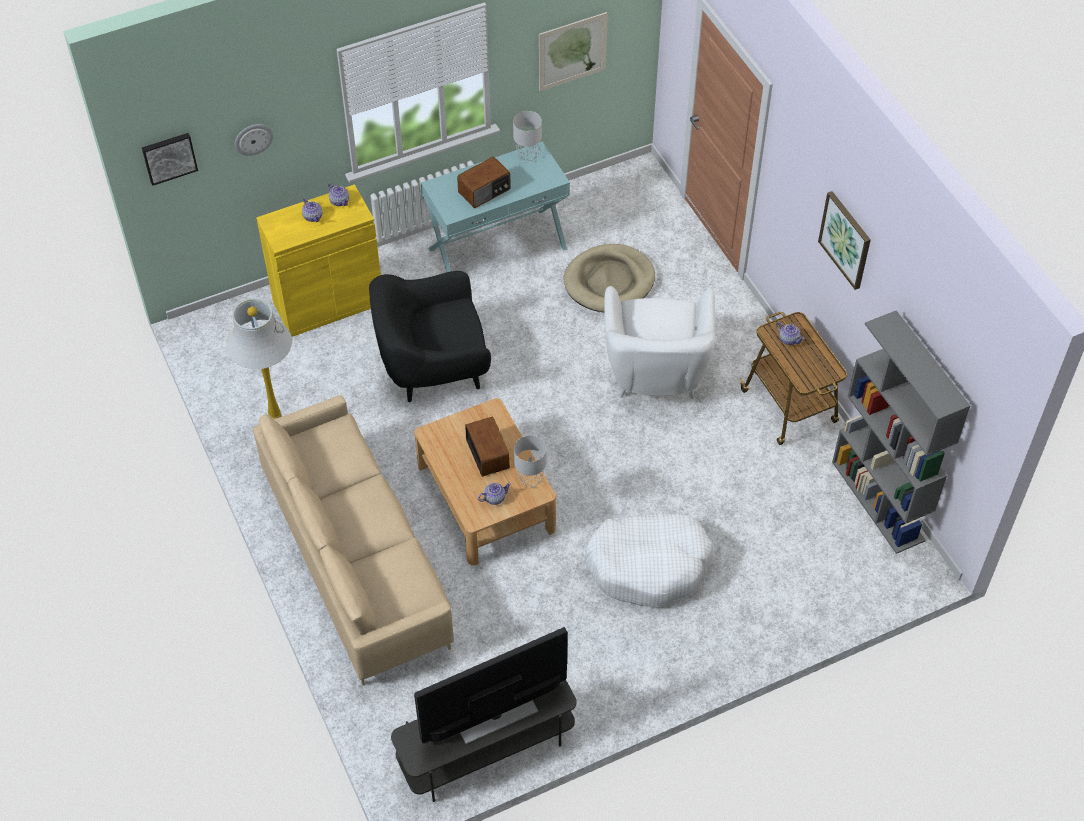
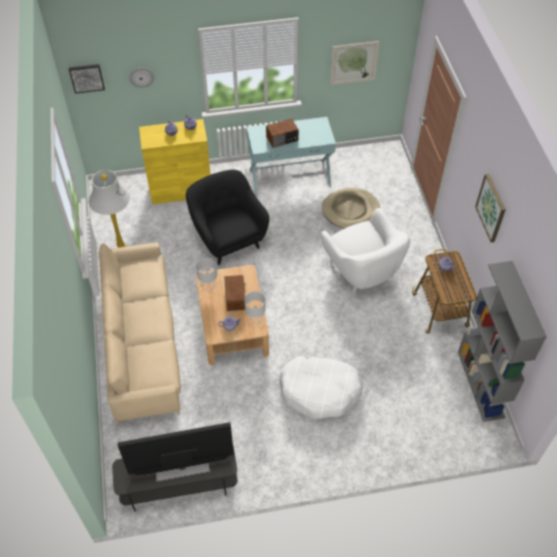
camera: 15 degrees right, 0 degrees up
(433, 367) = (228, 239): black armchair -> black armchair turned 60 degrees clockwise
(527, 157) = (314, 124): grey table lamp -> grey table lamp (208, 286)
(656, 372) = (362, 271): white armchair -> white armchair turned 45 degrees counterclockwise

